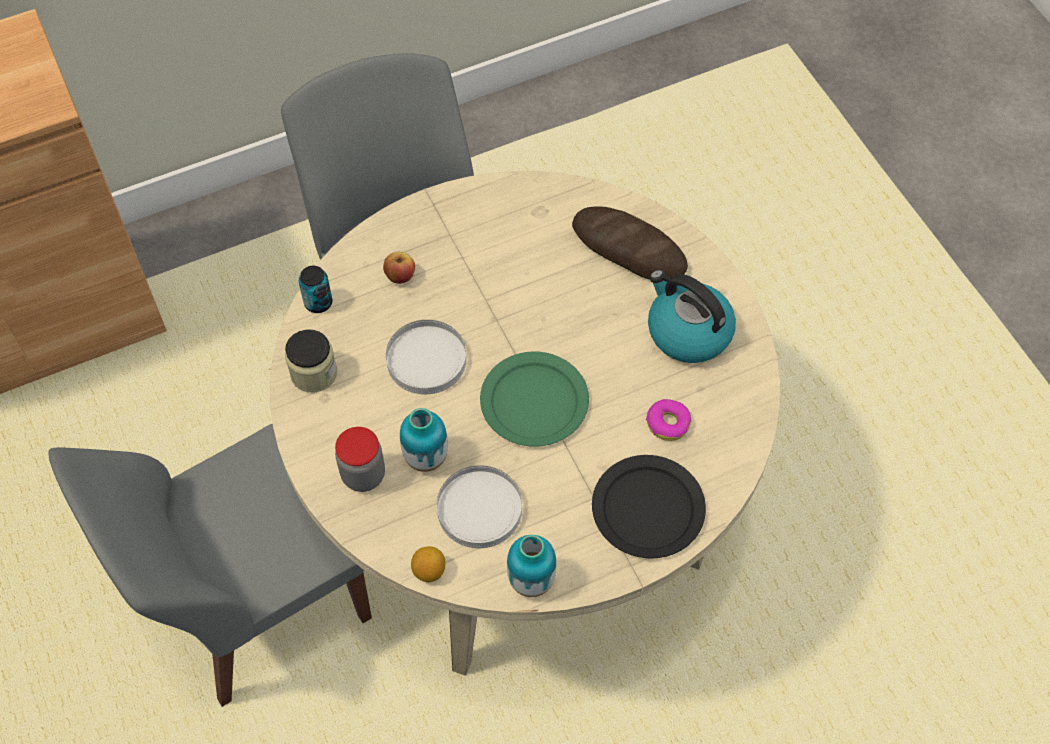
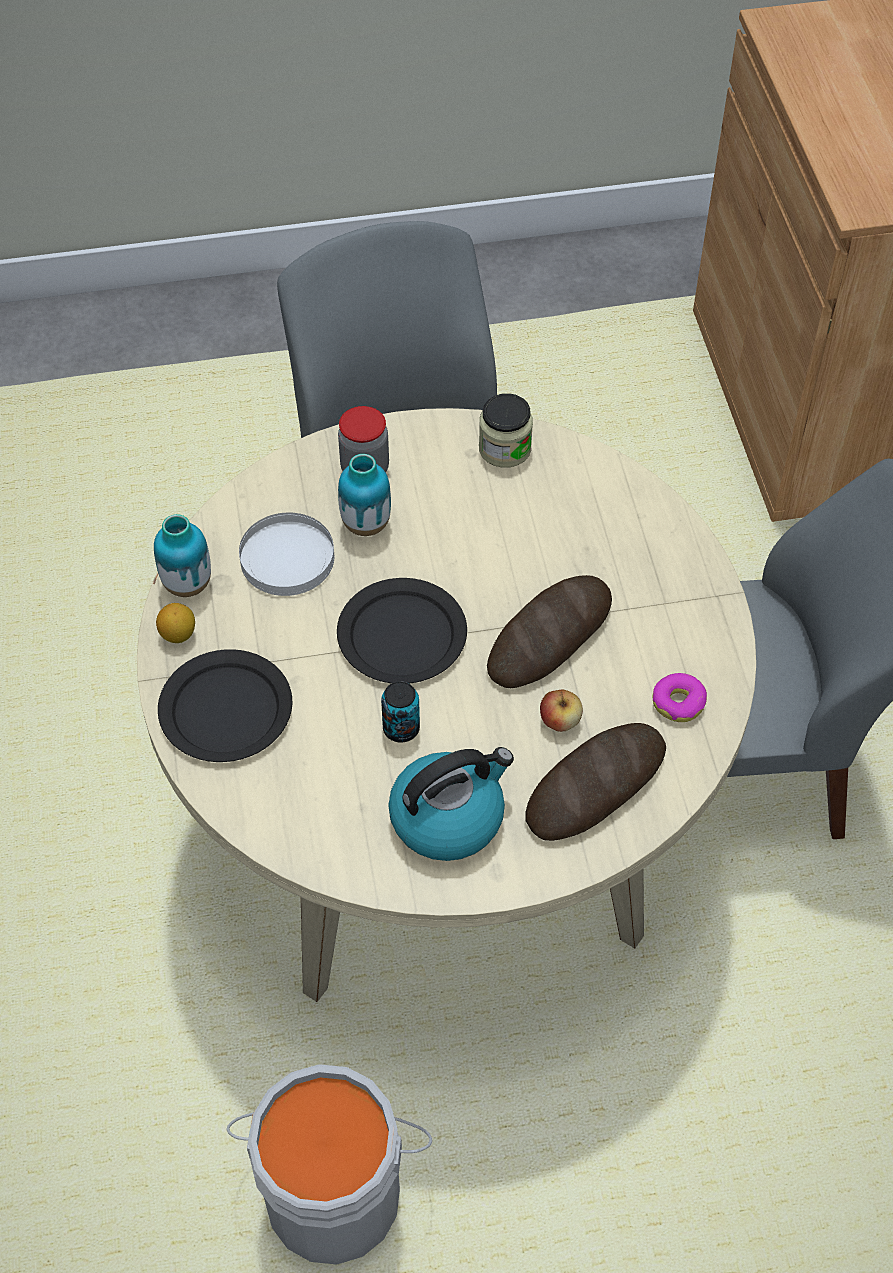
camera: 105 degrees right, 5 degrees down
(318, 302) = (597, 466): can -> can (401, 728)
(400, 276) = (615, 544): apple -> apple (560, 721)
(426, 360) = (490, 547): white plate -> none
(429, 570) = (235, 503): lemon -> lemon (178, 634)
(505, 301) = (549, 637): none -> bread
(534, 402) = (401, 634): green plate -> black plate
(668, 423) = (326, 759): donut -> donut (678, 702)
(831, 507) = (334, 1189): none -> grey bucket

